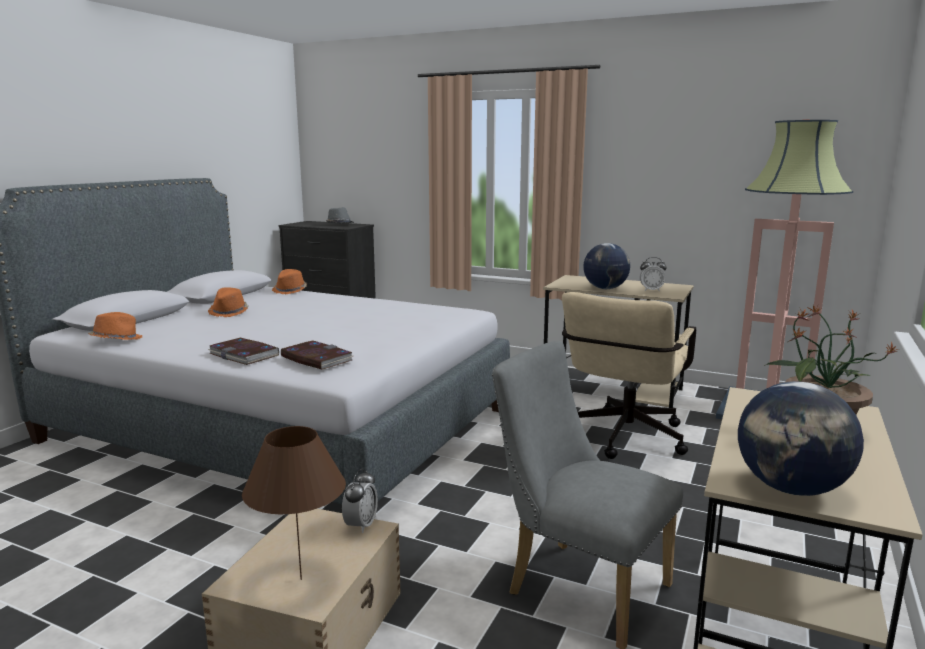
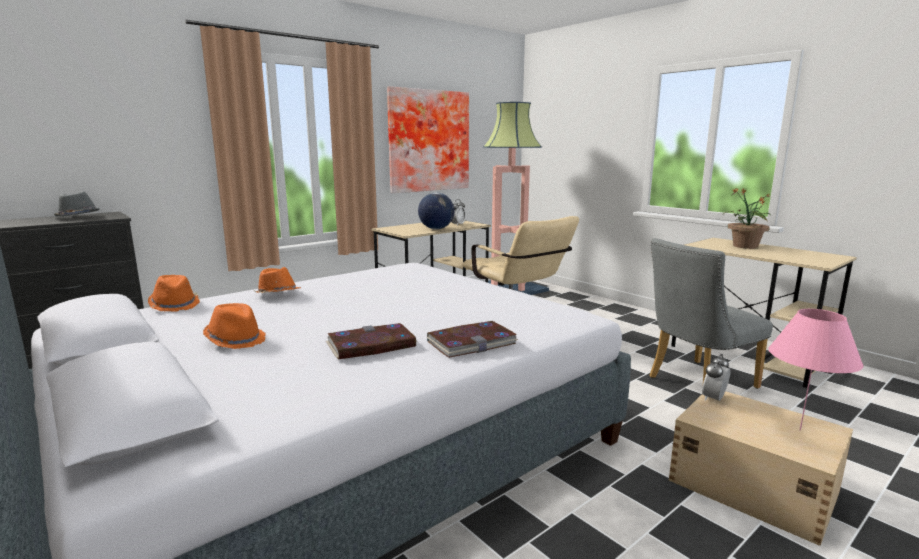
camera: 65 degrees left, 0 degrees up
(116, 340) = (283, 417): orange hat -> orange hat (277, 295)
(301, 579) = (799, 430): brown table lamp -> pink table lamp
(316, 358) = (526, 316): book -> book (371, 345)
(361, 525) = (713, 399): alarm clock -> alarm clock turned 90 degrees counterclockwise
(678, 177) = (427, 141): none -> picture
(790, 489) = (822, 260): globe -> none

